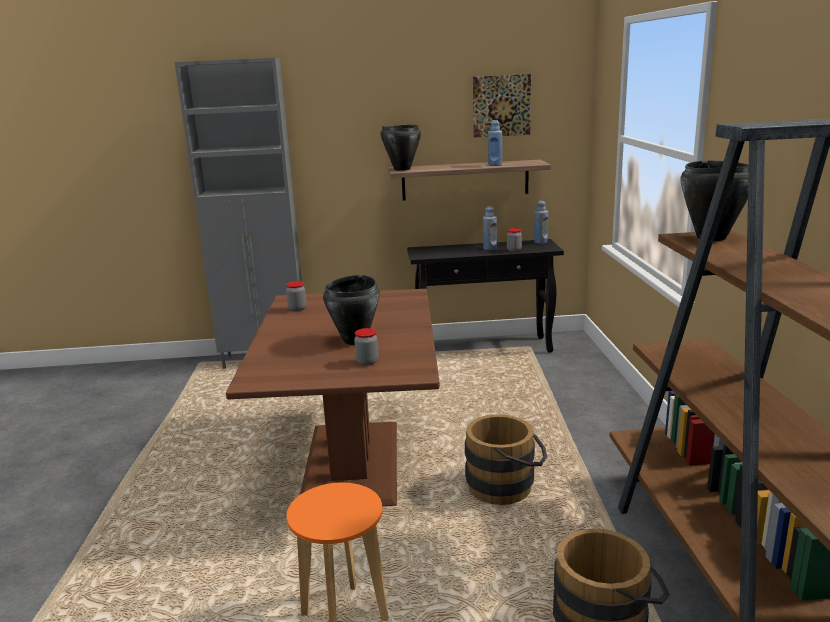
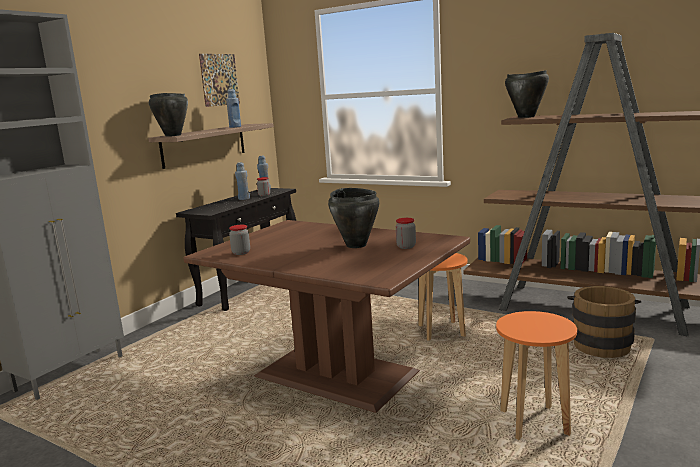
camera: 55 degrees left, 5 degrees down
(506, 487) = (441, 331): brown bucket -> orange stool

